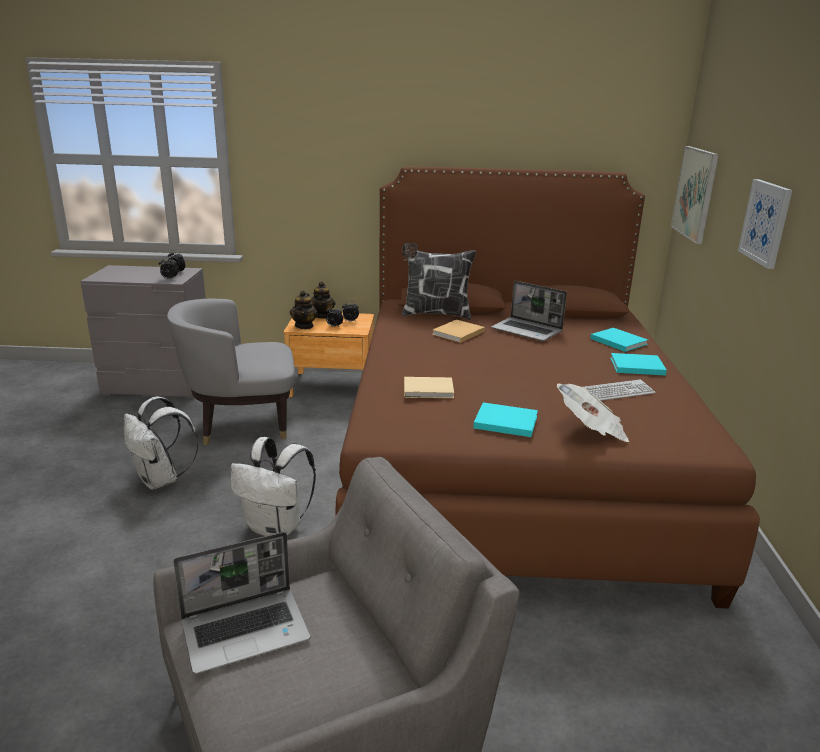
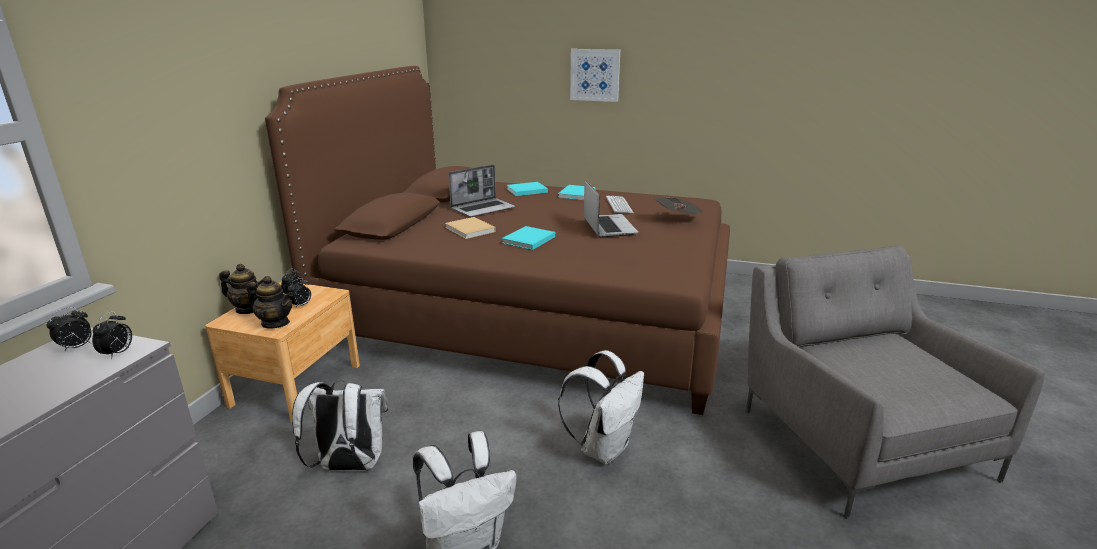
camera: 75 degrees left, 0 degrees up
(242, 424) = (349, 466): grey armchair -> white backpack
(246, 630) = (886, 387): laptop -> laptop (608, 227)
(429, 390) = (605, 251): beige book -> none
(435, 314) = (408, 232): pillow -> none
(503, 421) = (666, 238): turquoise book -> turquoise book (528, 240)
(695, 193) = (468, 73): picture -> none

